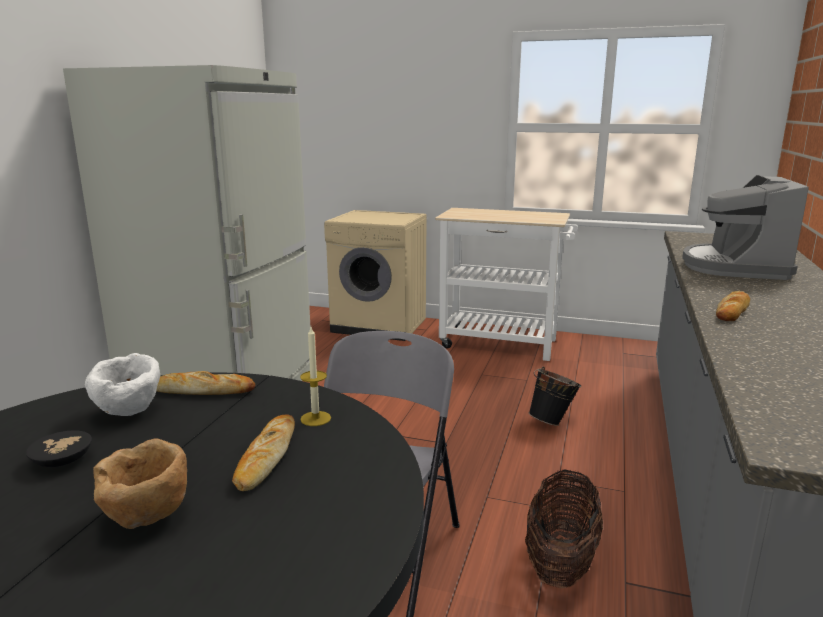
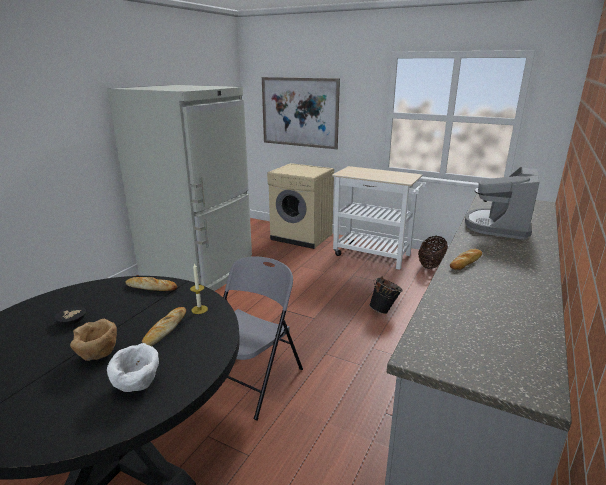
camera: 10 degrees right, 5 degrees up
(129, 412) = (111, 297): white bowl -> white bowl (138, 386)
(367, 129) = (299, 112): none -> picture
(560, 562) = (352, 396): basket -> basket (431, 265)

